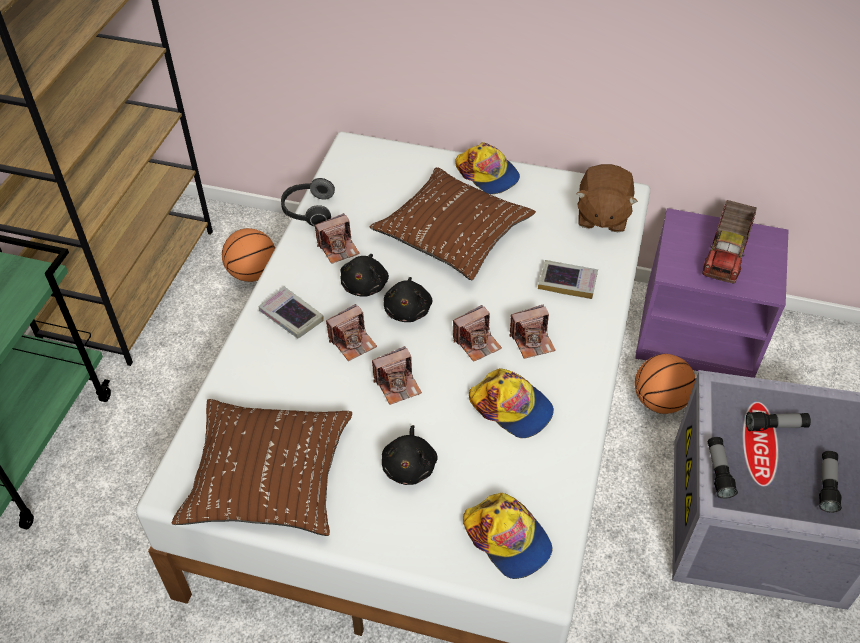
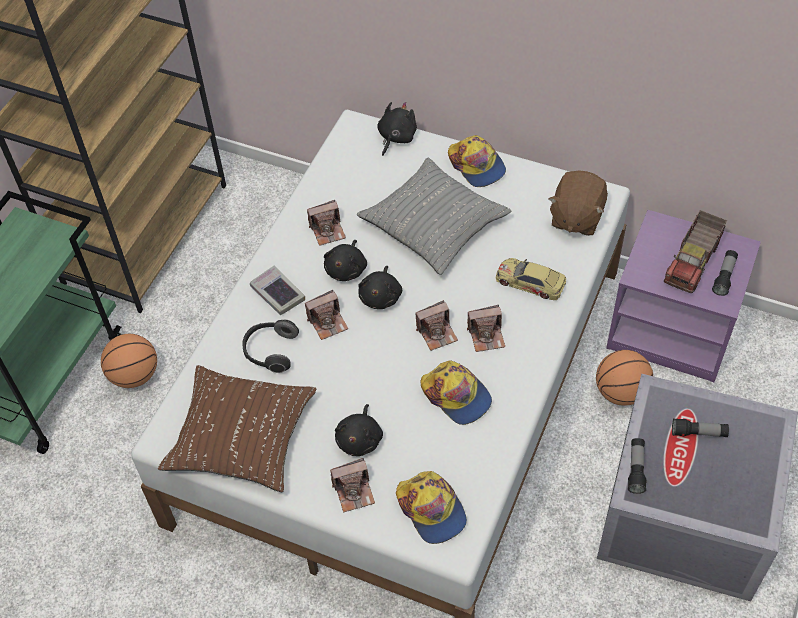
camera: 10 degrees right, 5 degrees up
(252, 273) = (259, 231): basketball -> basketball (135, 375)
(308, 211) = (305, 191): headphones -> headphones (270, 351)
(397, 154) = (396, 137): none -> black plush toy
(397, 385) = (361, 365): camera -> camera (354, 491)
(452, 233) = (433, 224): brown pillow -> grey pillow
(567, 282) = (530, 282): book -> toy car
(827, 486) = (731, 491): flashlight -> flashlight (724, 277)

